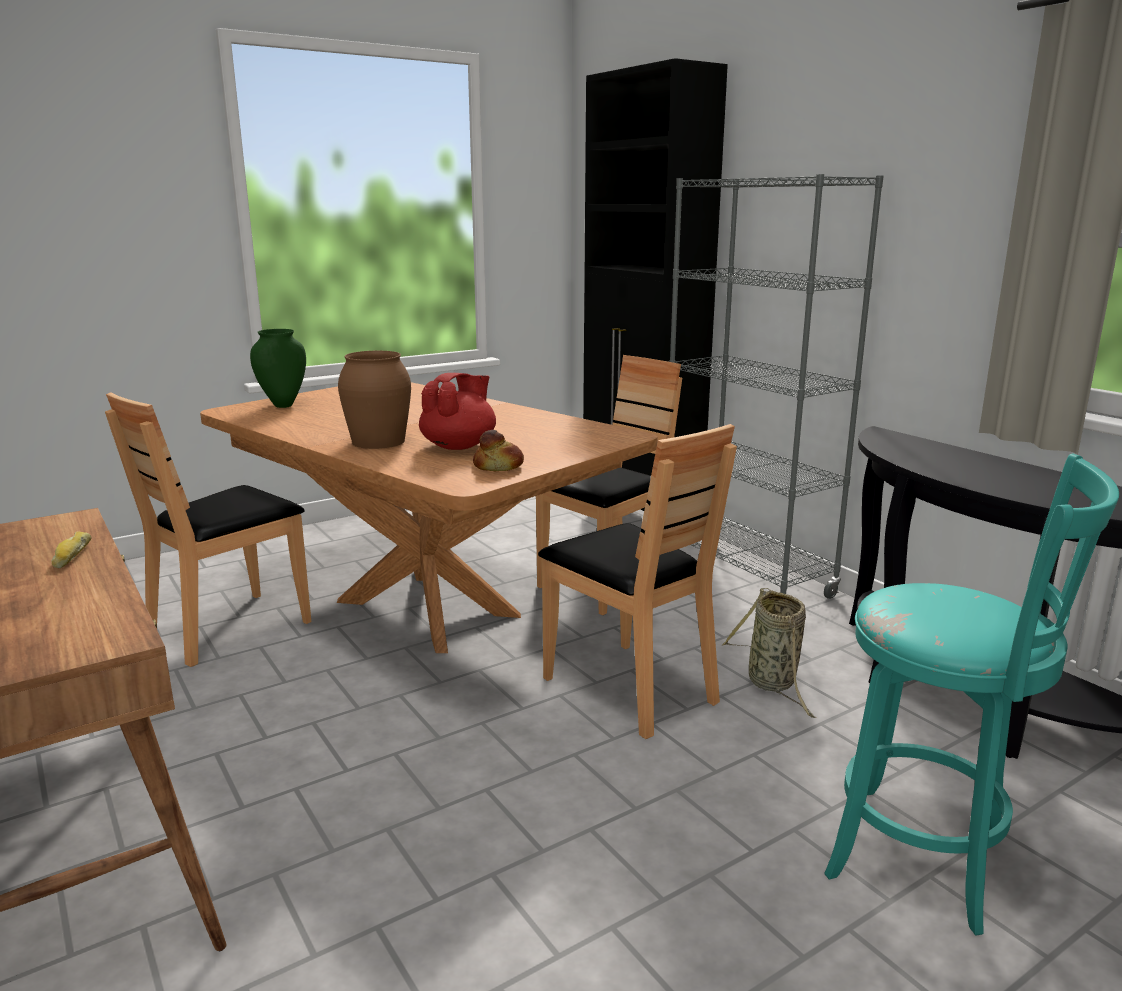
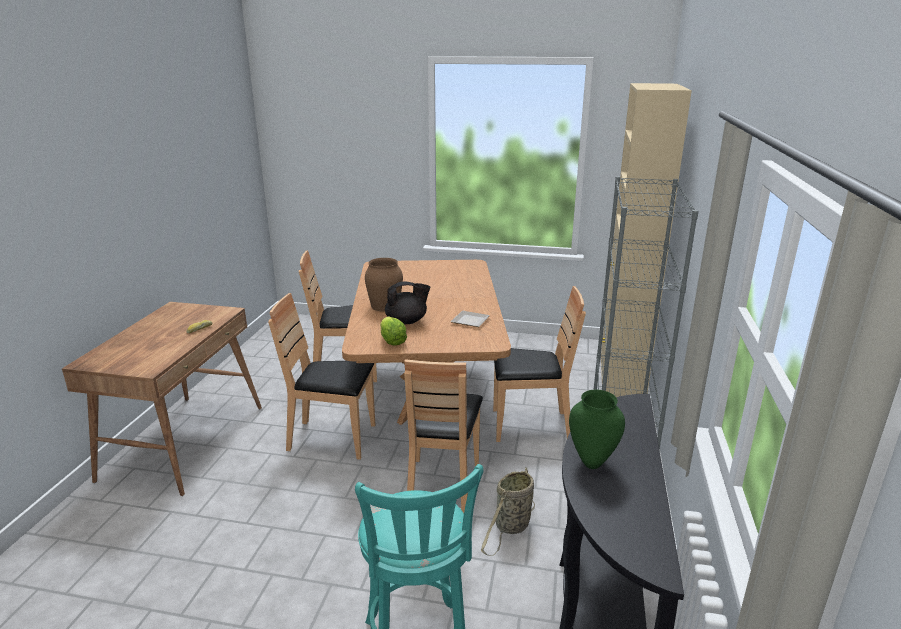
camera: 45 degrees right, 5 degrees up
(283, 405) = (401, 267): green vase -> green vase (592, 462)
(372, 716) = (333, 438): none -> brown chair
(459, 446) = (407, 321): red teapot -> black teapot
(498, 467) = (392, 341): bread -> lettuce
(543, 426) = (470, 321): none -> plate
(640, 521) = (619, 394): black cabinet -> beige cabinet

